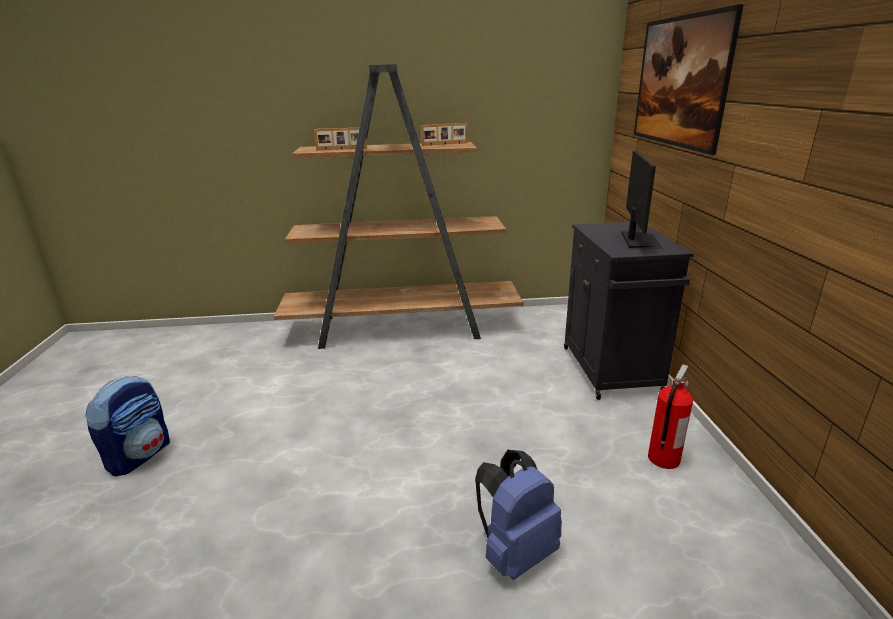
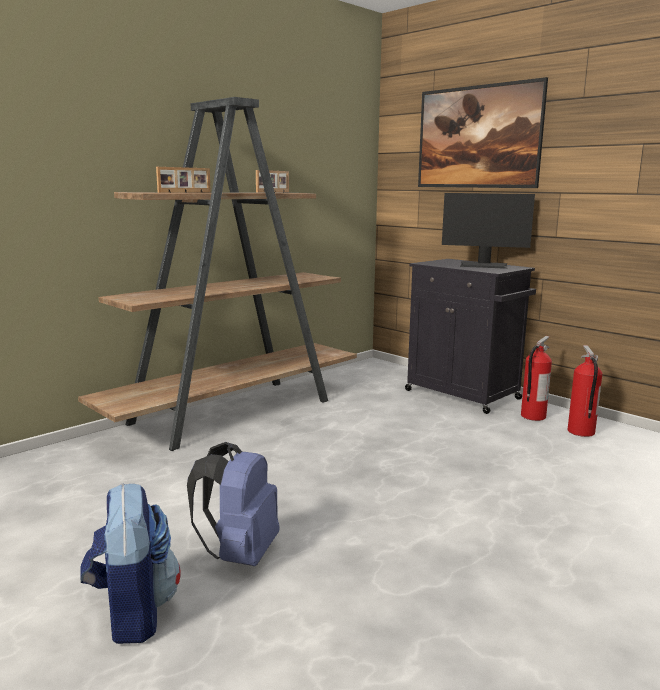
camera: 40 degrees left, 10 degrees down
(515, 552) = (600, 512): blue backpack -> blue backpack (239, 554)
(639, 240) = (484, 265): monitor -> monitor turned 135 degrees clockwise
(641, 420) = (532, 416): none -> fire extinguisher

